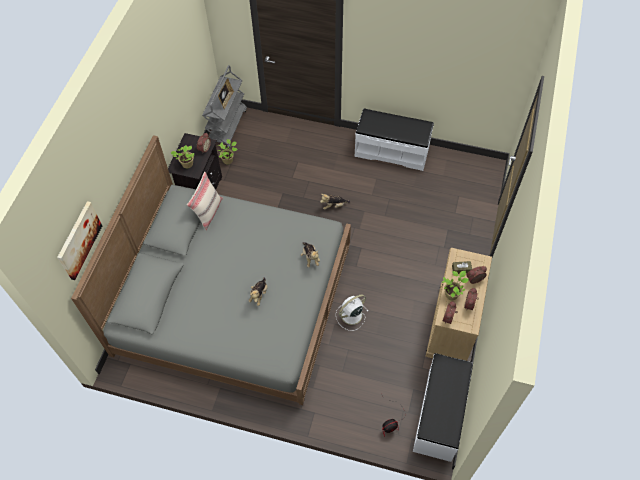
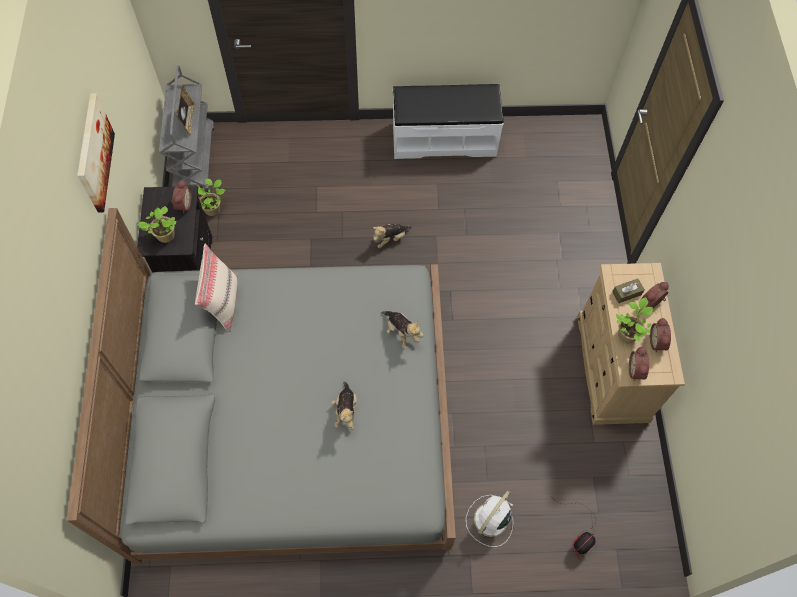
camera: 20 degrees left, 5 degrees up
(79, 240) = (53, 424): picture -> picture (94, 153)
(350, 315) = (470, 395): white fan -> white fan (489, 521)
(440, 415) = (642, 503): white bench -> none

